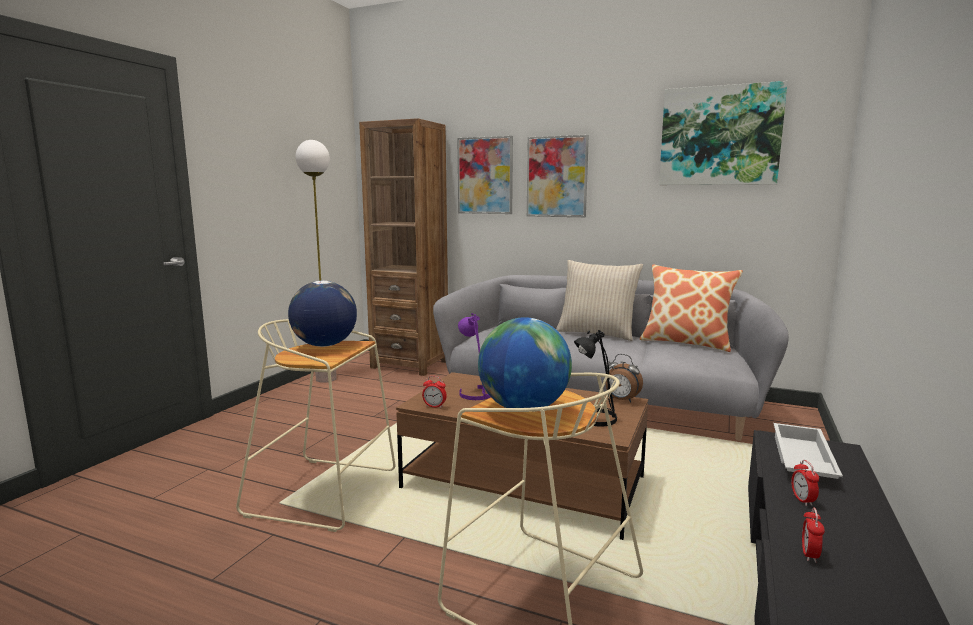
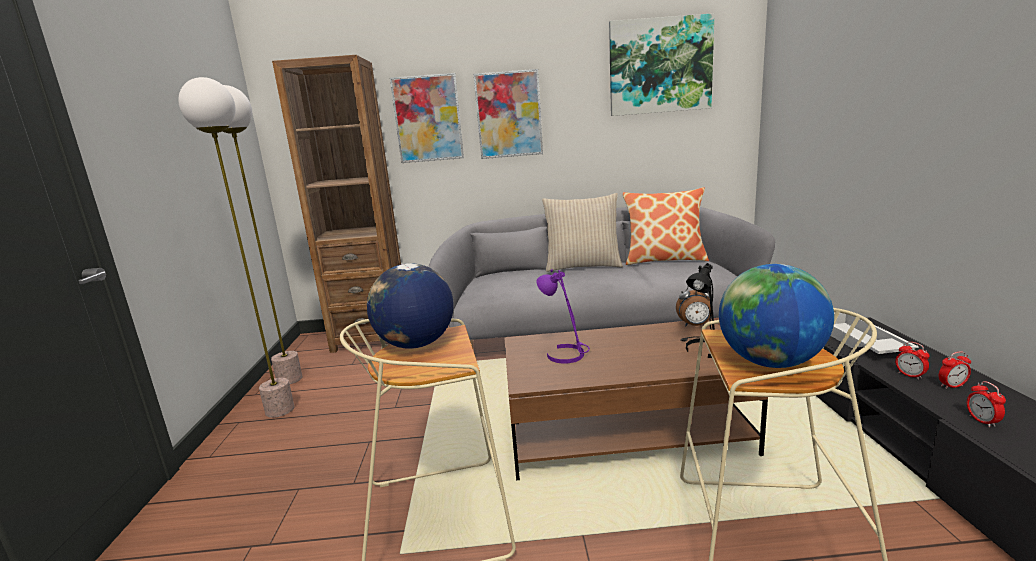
camera: 25 degrees left, 5 degrees up
(300, 397) = (279, 410): none -> floor lamp
(434, 406) = (547, 381): alarm clock -> alarm clock (952, 386)

